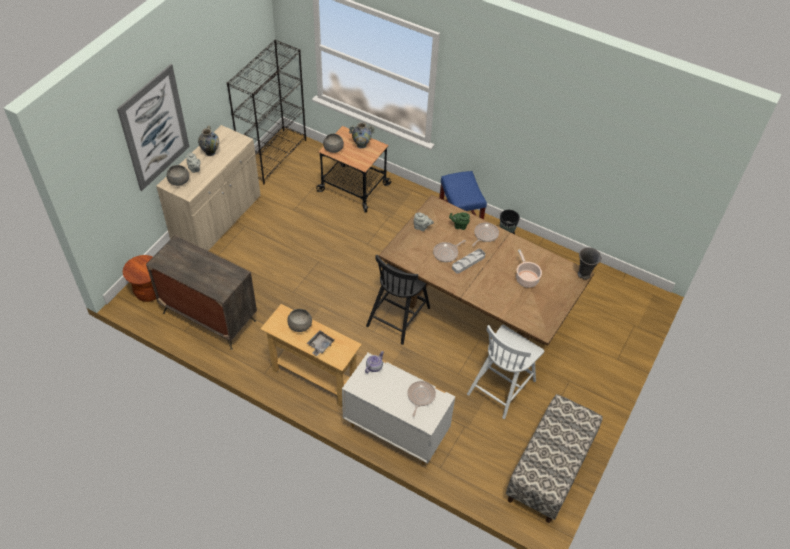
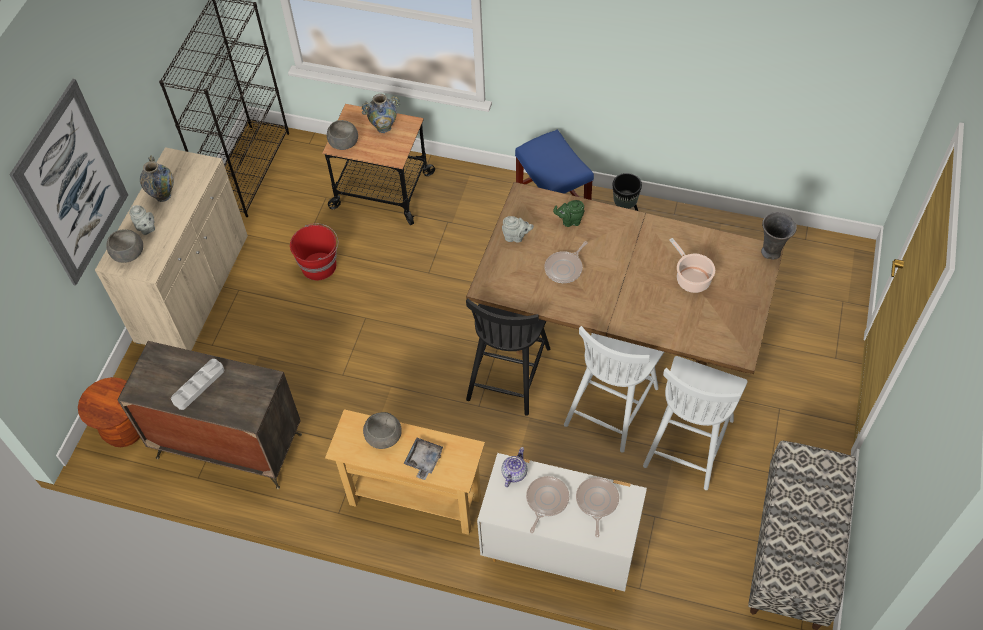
camera: 10 degrees left, 5 degrees up
(299, 223) = (319, 265): none -> red bucket
(459, 351) = (611, 404): none -> white chair
(468, 262) = (600, 274): grey tray -> grey tray (198, 386)
(485, 235) = (611, 226): frying pan -> frying pan (546, 500)

